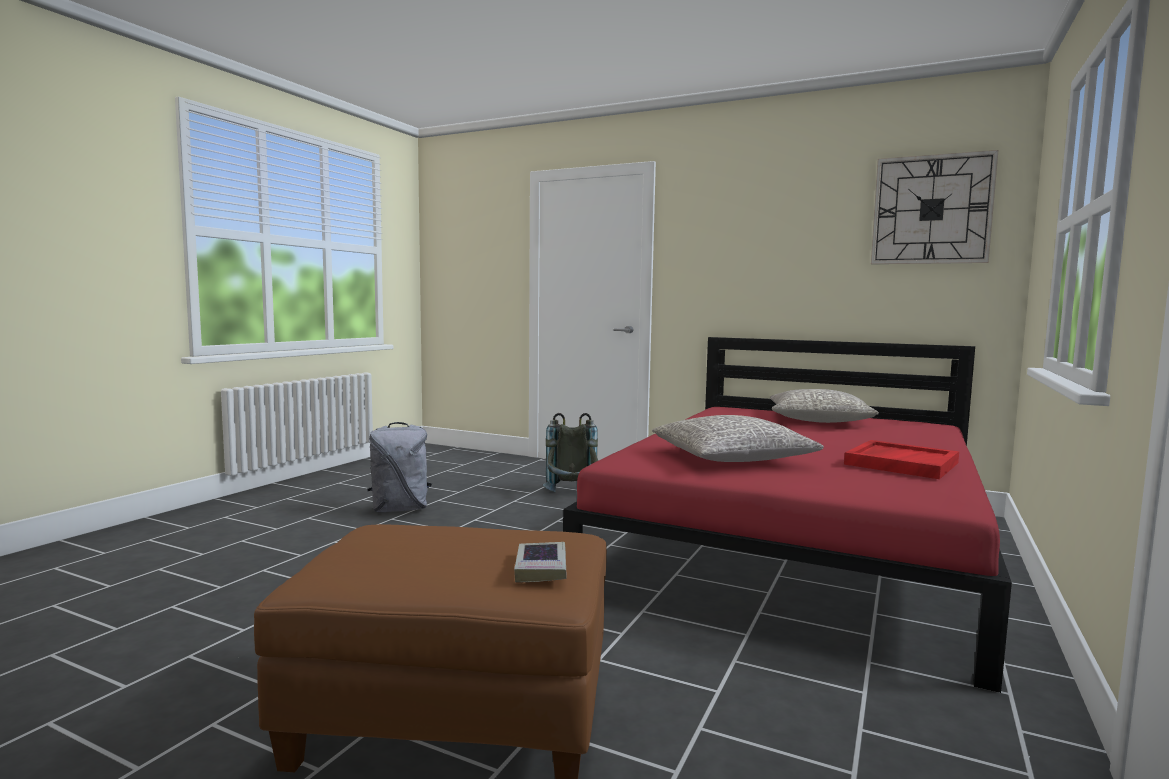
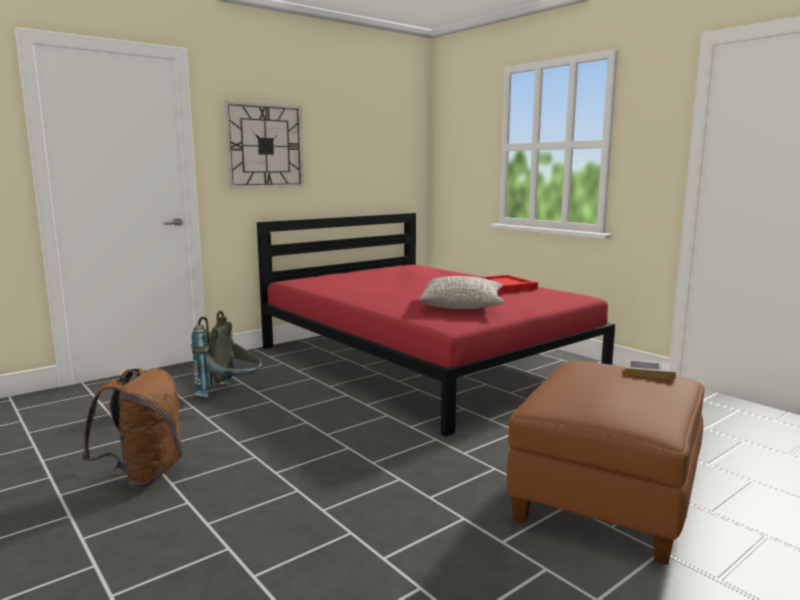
camera: 65 degrees left, 5 degrees up
(400, 509) = (143, 475): grey backpack -> brown backpack
(819, 420) = (370, 276): grey pillow -> none
(931, 210) = (387, 123): wall clock -> wall clock (265, 146)

